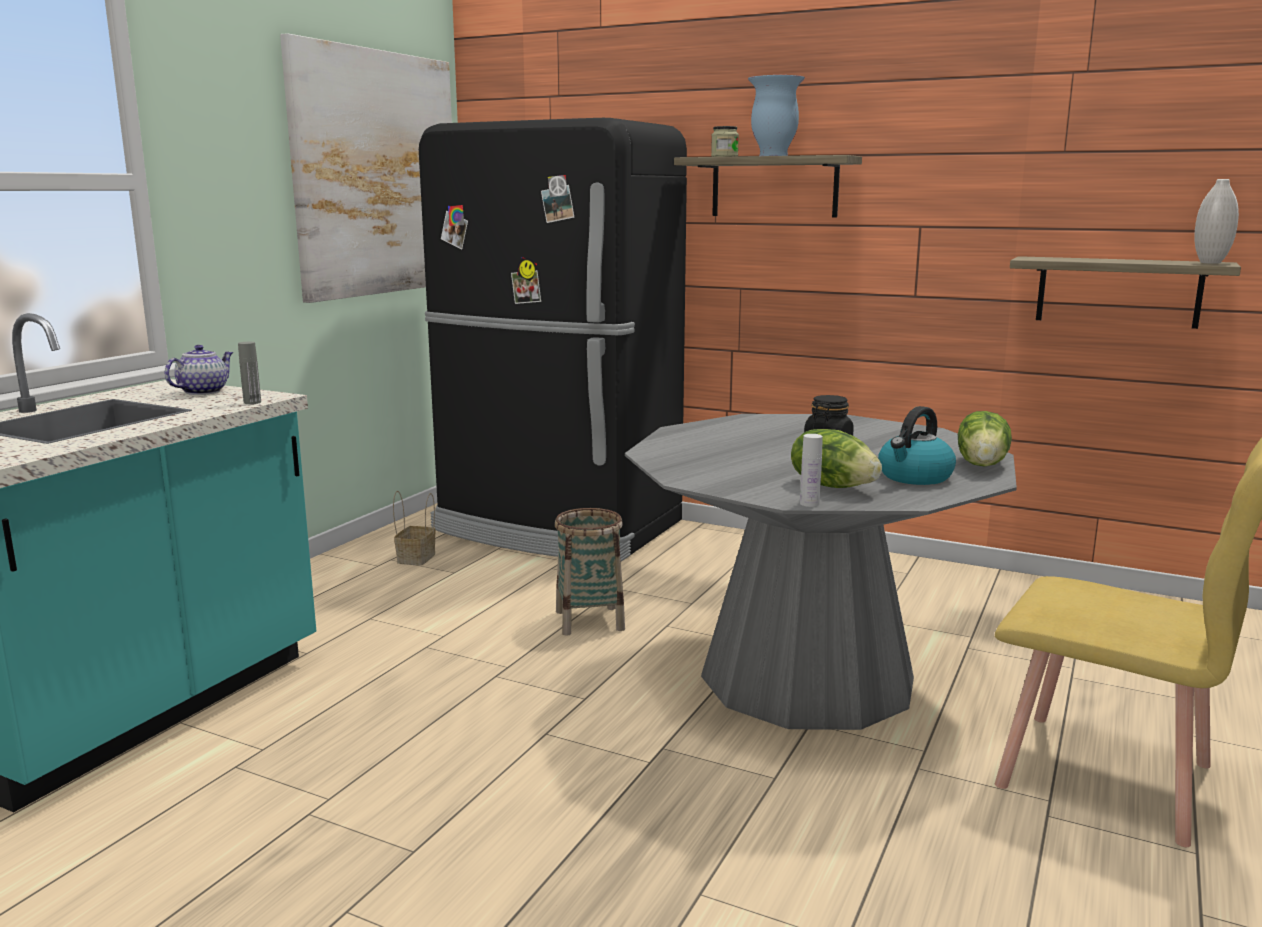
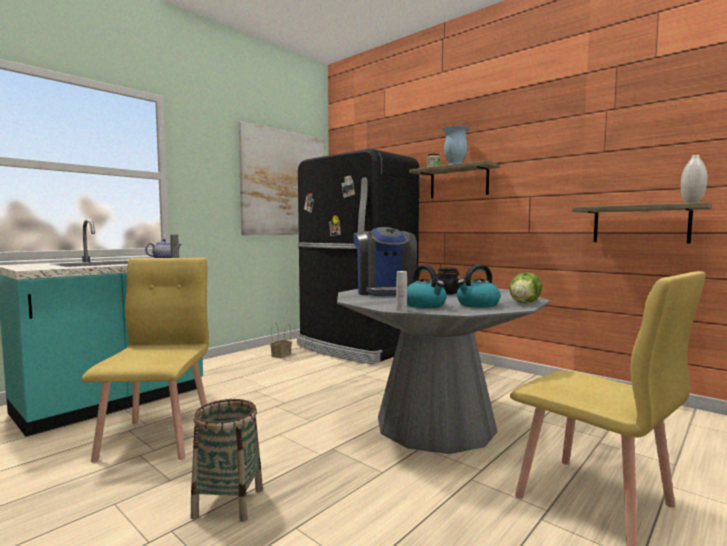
camera: 15 degrees right, 10 degrees down
(313, 774) = (158, 438): none -> yellow chair
(590, 620) = (340, 387): basket -> basket (228, 503)
(713, 447) = (385, 292): none -> coffee machine
(833, 485) = (425, 305): lettuce -> kettle

